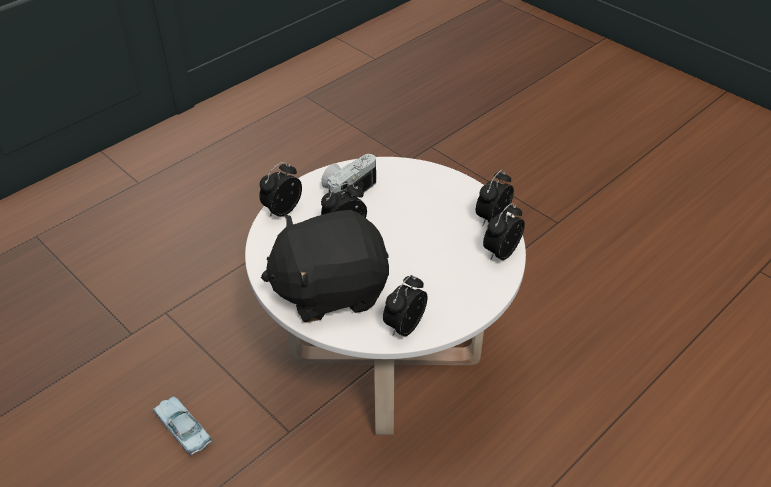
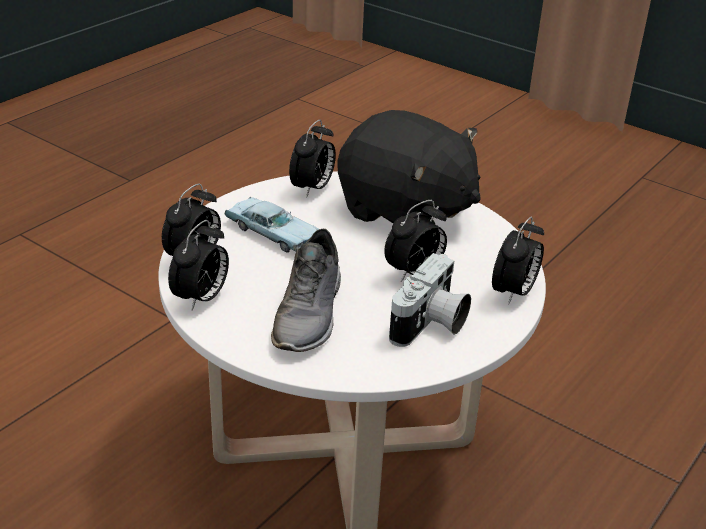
camera: 170 degrees right, 10 degrees down
(183, 429) = (556, 357): blue toy car -> blue toy car (272, 233)
(330, 290) = (405, 213): black plush toy -> black plush toy turned 60 degrees clockwise
(421, 202) = (310, 314): none -> grey shoe

